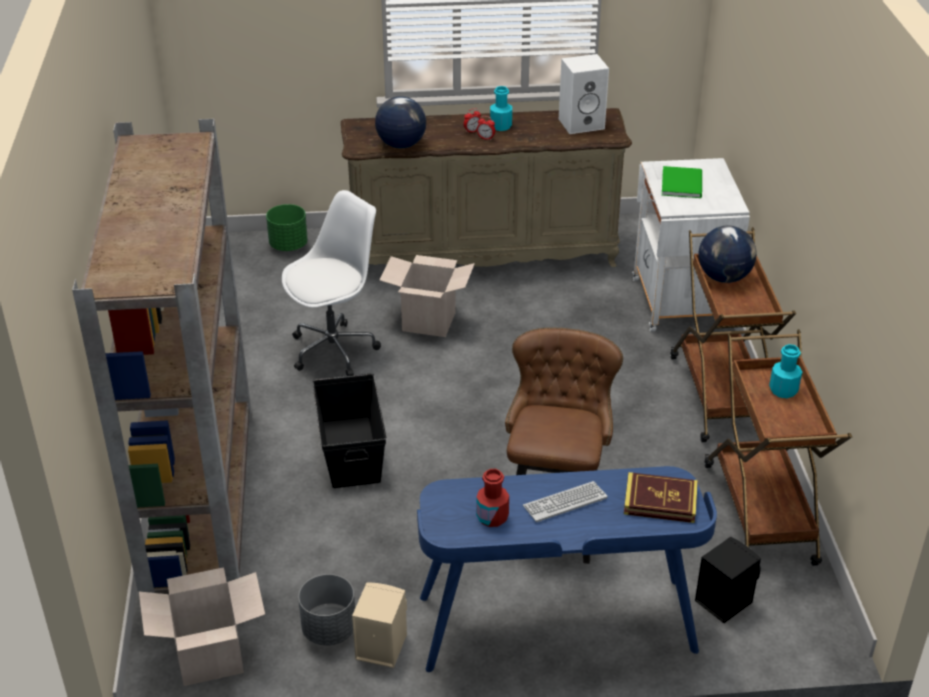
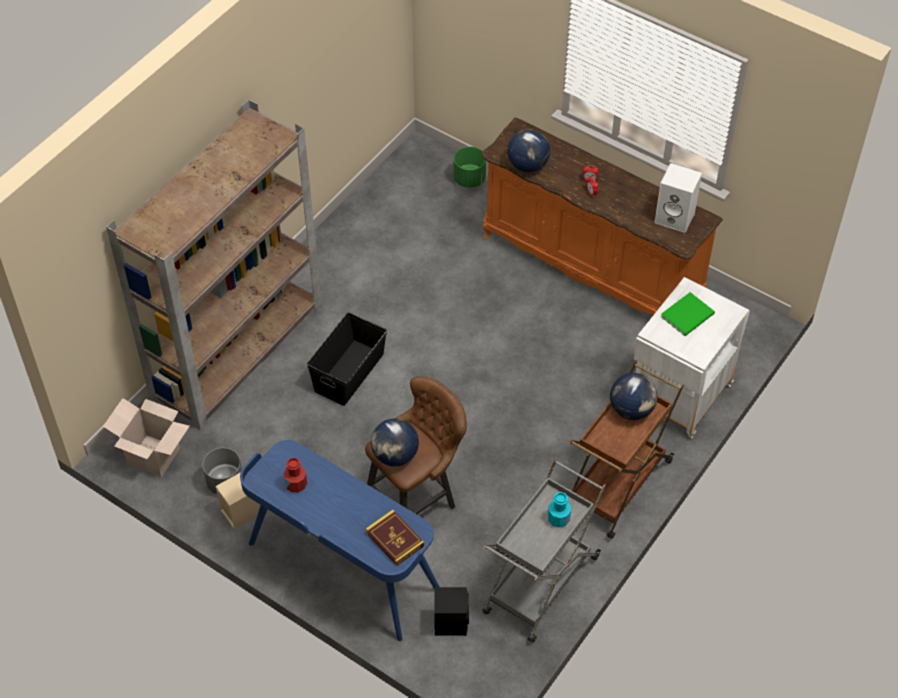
camera: 40 degrees right, 15 degrees up
(335, 350) = (414, 288): white office chair -> none
(428, 321) = (494, 302): cardboard box -> none
(483, 256) = (589, 268): beige cabinet -> orange cabinet
(500, 126) = (615, 187): turquoise bottle -> none
(553, 439) = (395, 455): none -> globe
(565, 502) = (343, 503): keyboard -> none
(759, 515) = (540, 585): brown cart -> grey cart

